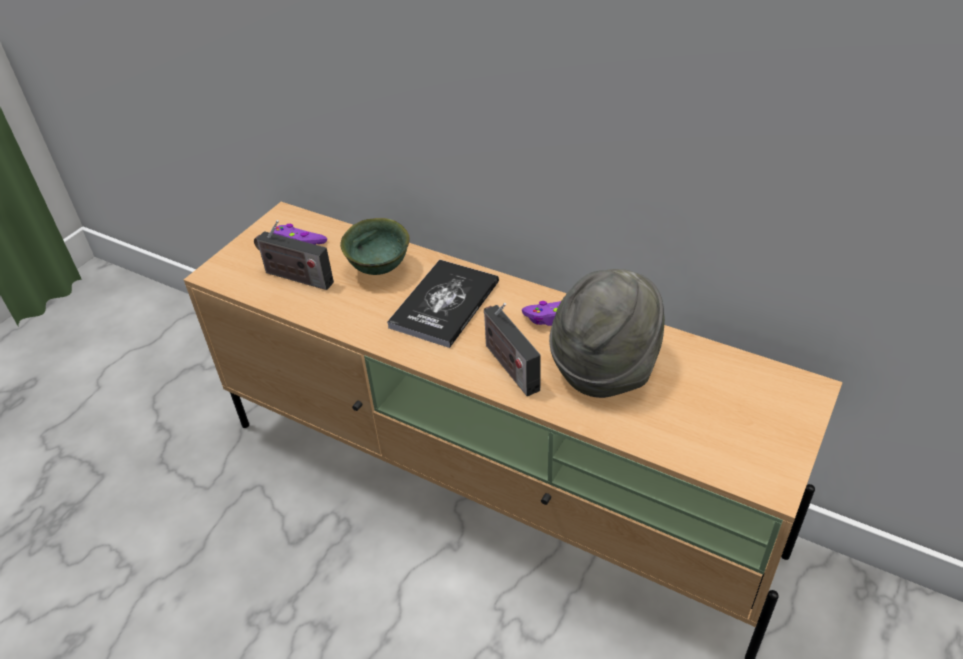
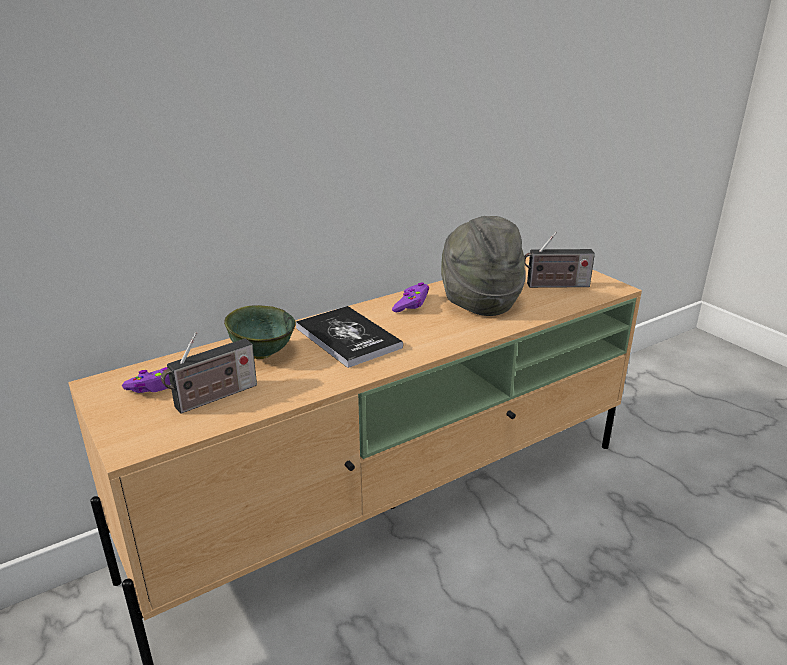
camera: 65 degrees left, 15 degrees down
(508, 365) = (446, 331): radio -> radio (555, 285)

